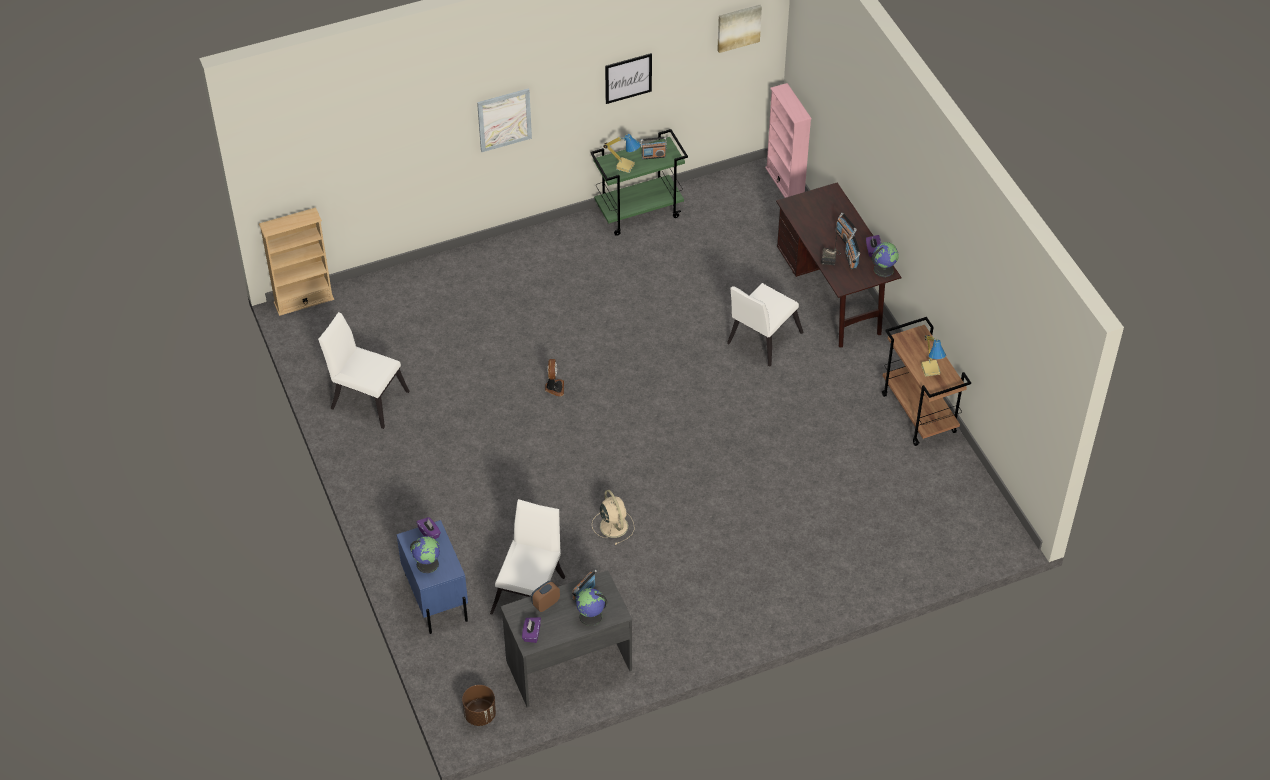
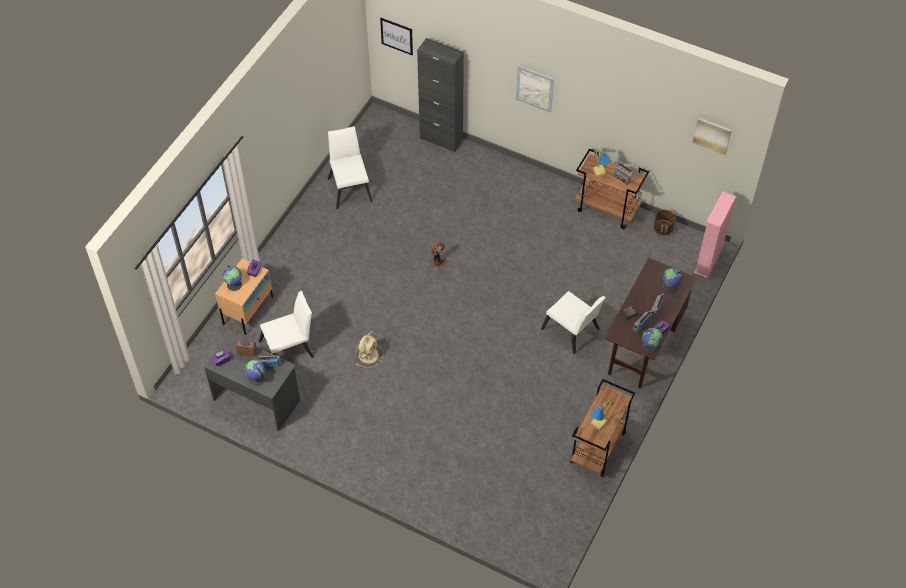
camera: 50 degrees right, 5 degrees up
(303, 301) = (387, 115): beige bookcase -> none
(392, 279) = (441, 139): none -> black cabinet
(436, 597) = (248, 310): blue nightstand -> beige nightstand
(480, 714) = (191, 382): brown planter -> brown planter (663, 229)
(628, 78) = (625, 117): picture -> picture (396, 36)
(639, 212) = (607, 209): green cart -> brown cart
(761, 340) = (572, 332): white chair -> white chair turned 135 degrees counterclockwise
(829, 208) = (670, 287): none -> globe

